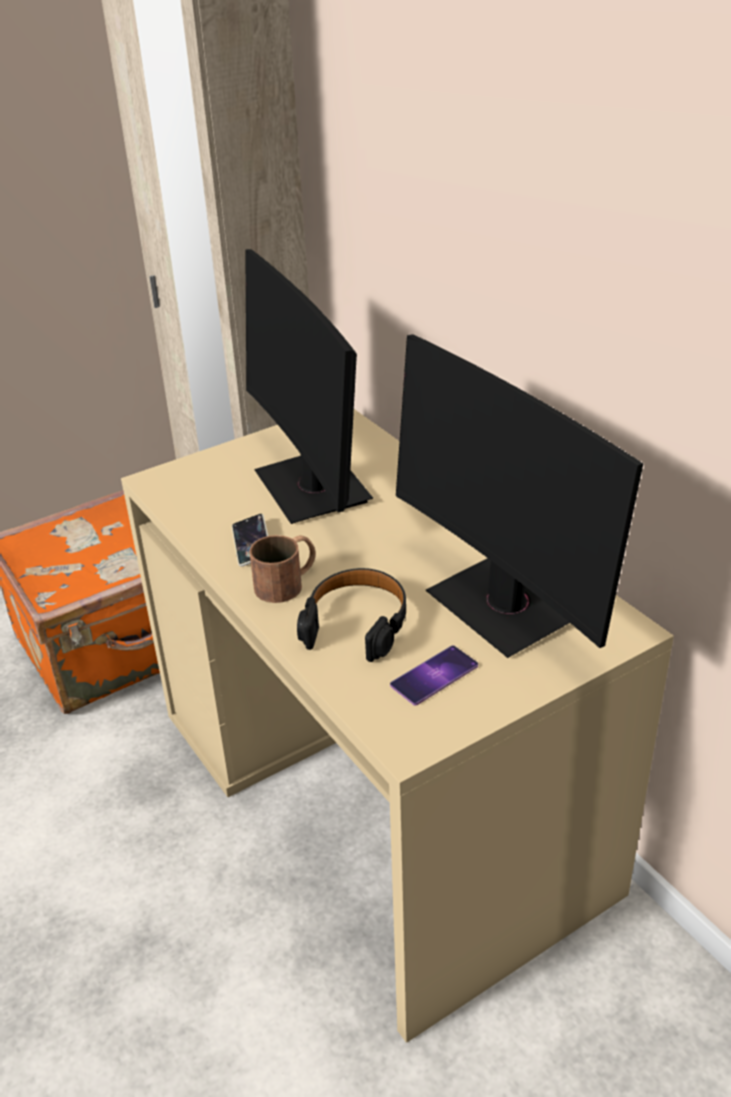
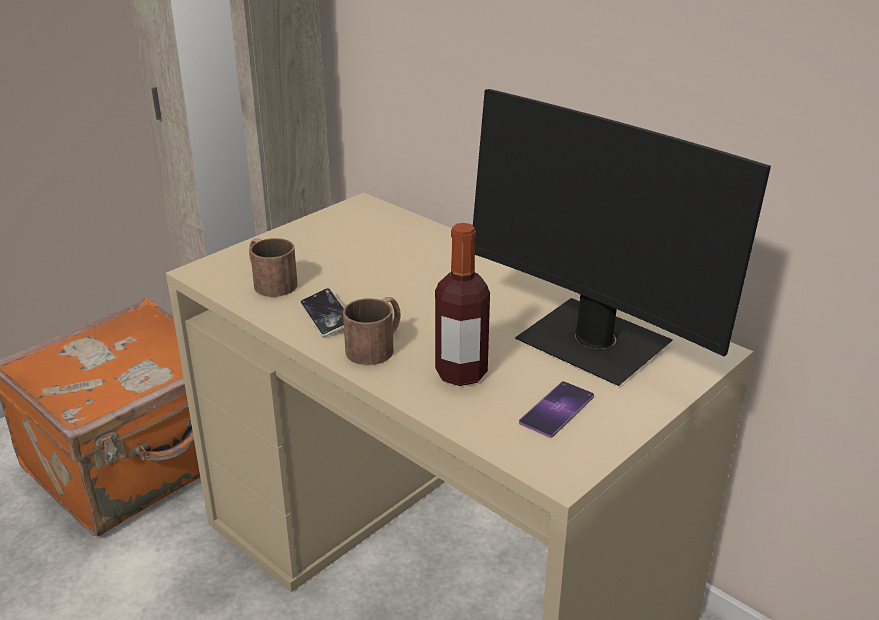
camera: 15 degrees left, 5 degrees down
(213, 498) = (269, 281): none -> brown mug
(312, 488) = (365, 264): monitor -> none
(356, 623) = (461, 373): black headphones -> bottle

